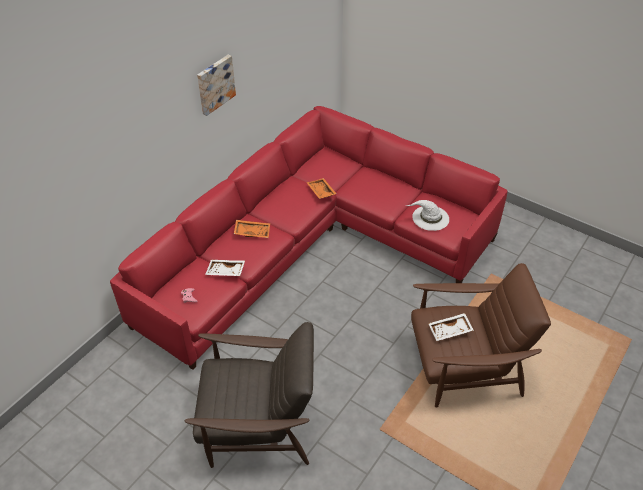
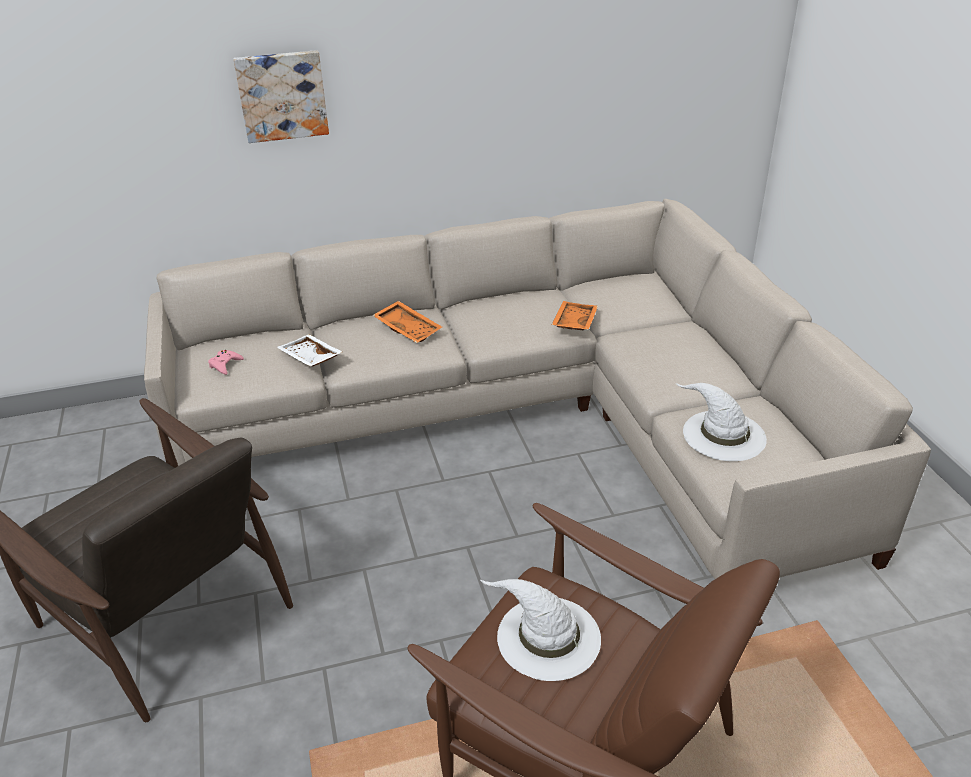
camera: 40 degrees right, 10 degrees down
(215, 84) = (434, 53): picture -> picture (282, 95)
(313, 245) = (532, 417): red sofa -> beige sofa
(450, 331) = (546, 637): white tray -> white hat

